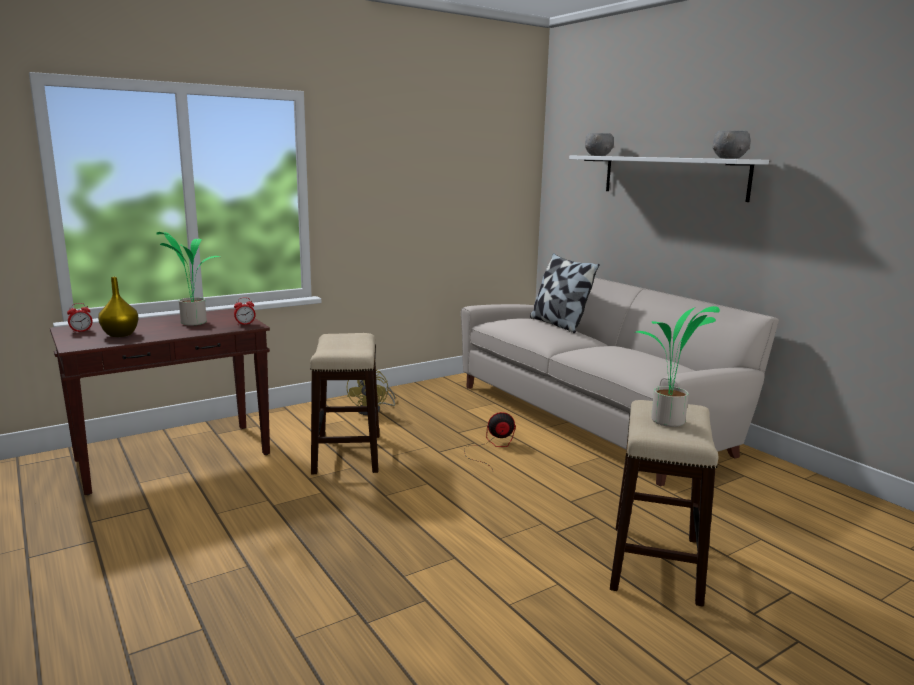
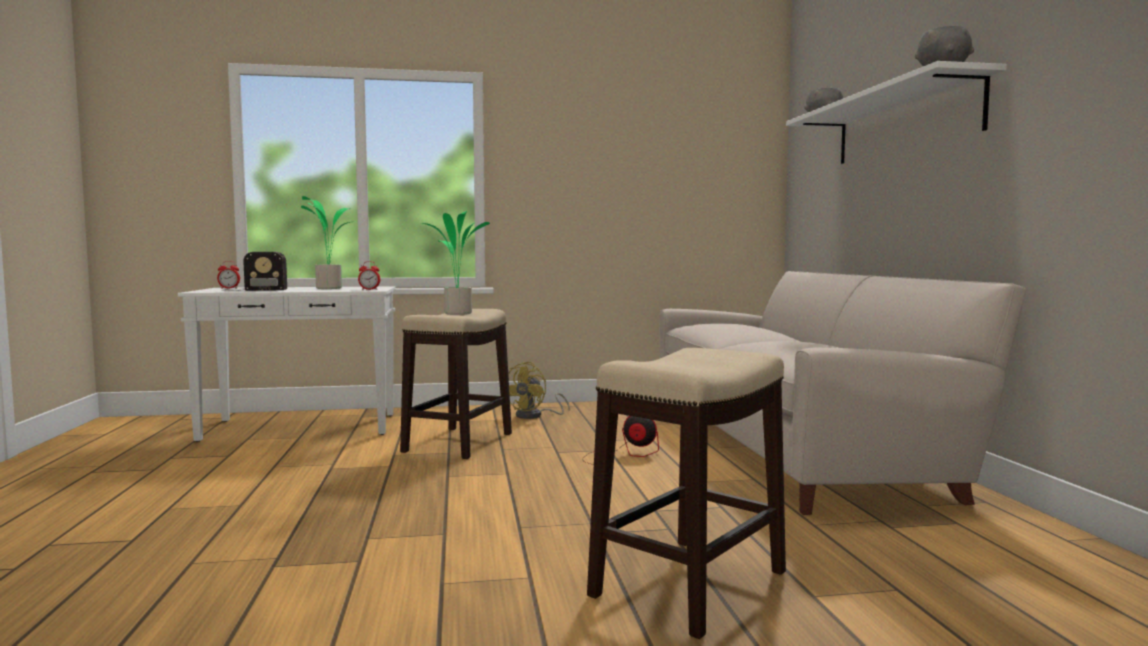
camera: 25 degrees right, 10 degrees down
(121, 334) = (252, 289): yellow vase -> radio
(175, 457) = (303, 427): brown console table -> white console table
(559, 324) = (765, 327): pillow -> none
(668, 422) = (688, 360): potted plant -> potted plant (457, 314)

